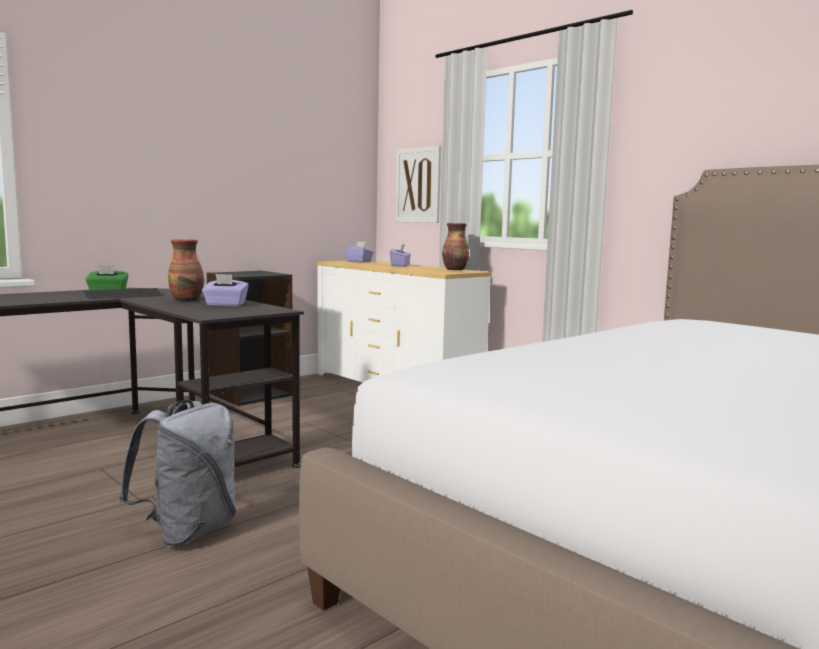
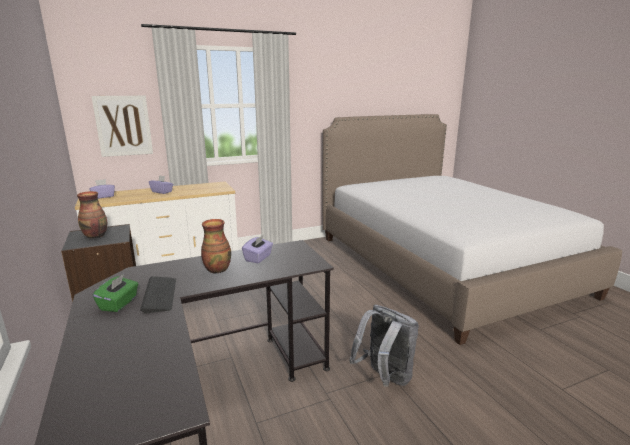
camera: 70 degrees left, 10 degrees up
(455, 270) = (209, 185): vase -> vase (96, 236)

